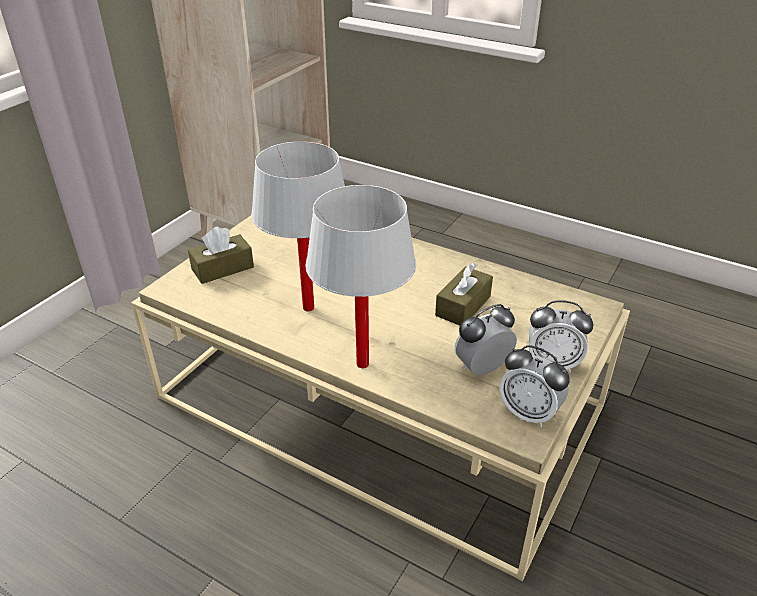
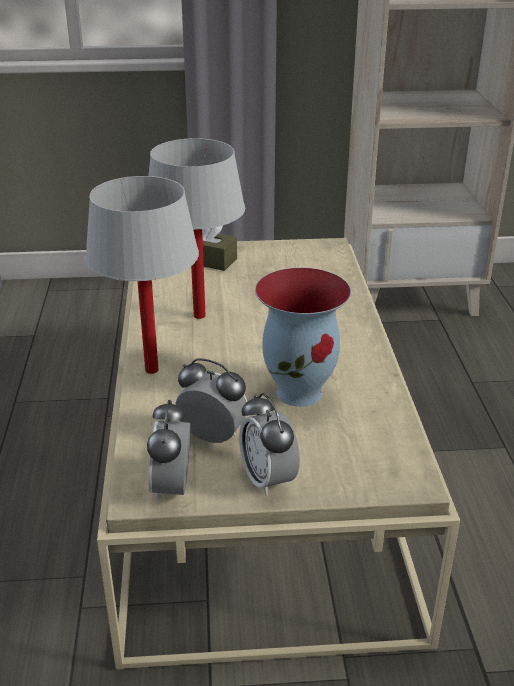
camera: 55 degrees right, 5 degrees down
(463, 306) = (300, 391): brown tissue box -> vase

